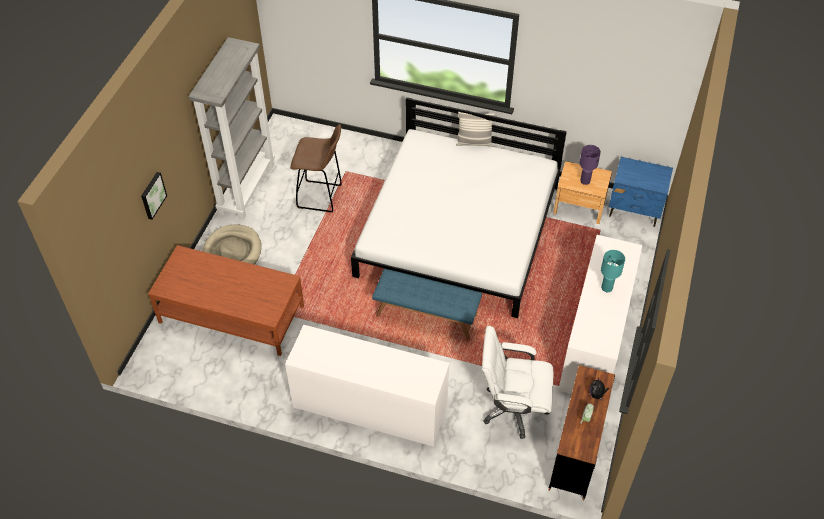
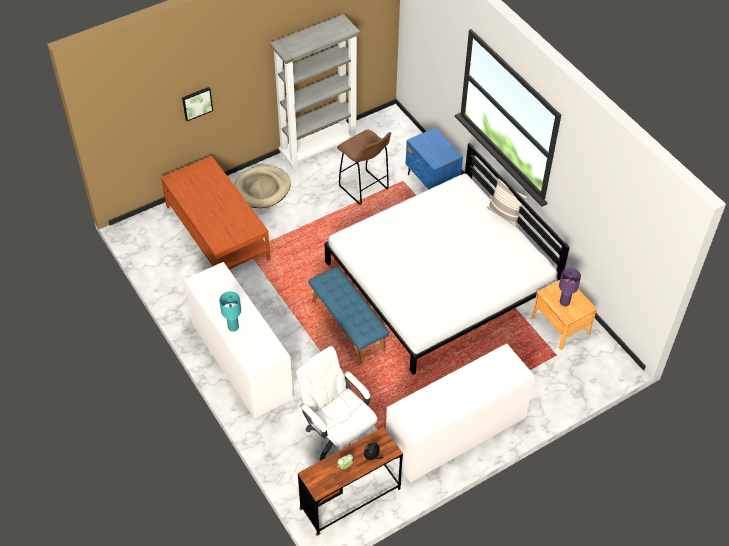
camera: 40 degrees right, 0 degrees up
(607, 288) = (467, 387): turquoise table lamp -> turquoise table lamp (233, 327)
(635, 210) = (605, 359): blue nightstand -> blue nightstand (431, 182)

